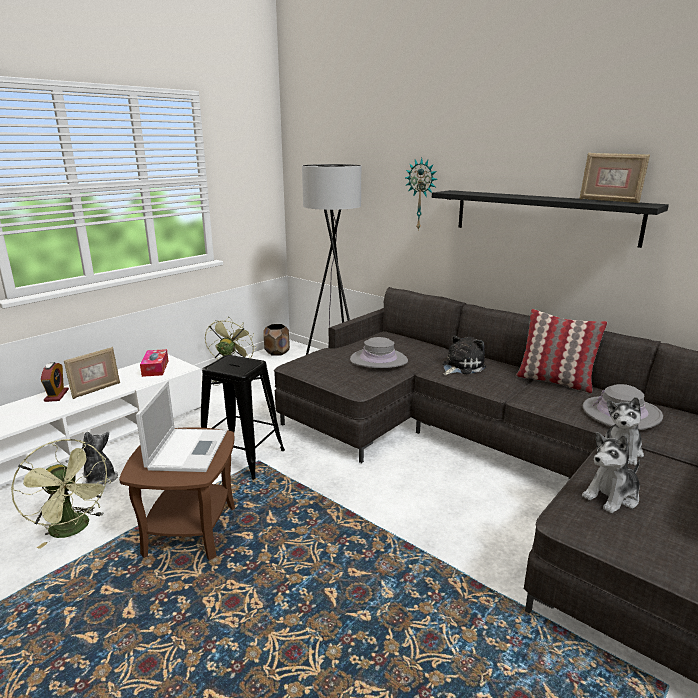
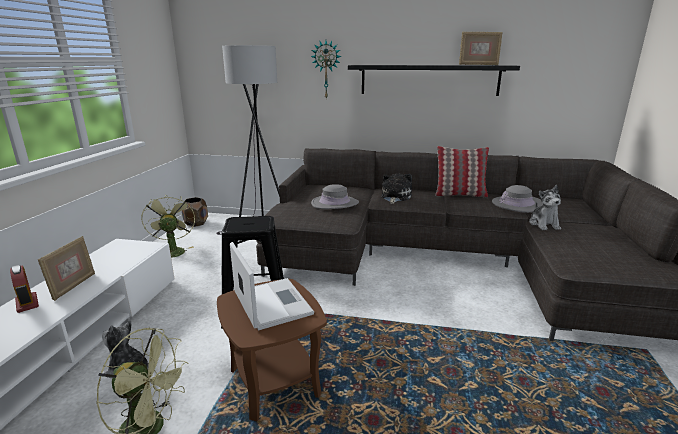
camera: 30 degrees left, 0 degrees up
(155, 368) = (120, 253): tissue box -> none
(612, 496) = (576, 248): plush toy -> none

